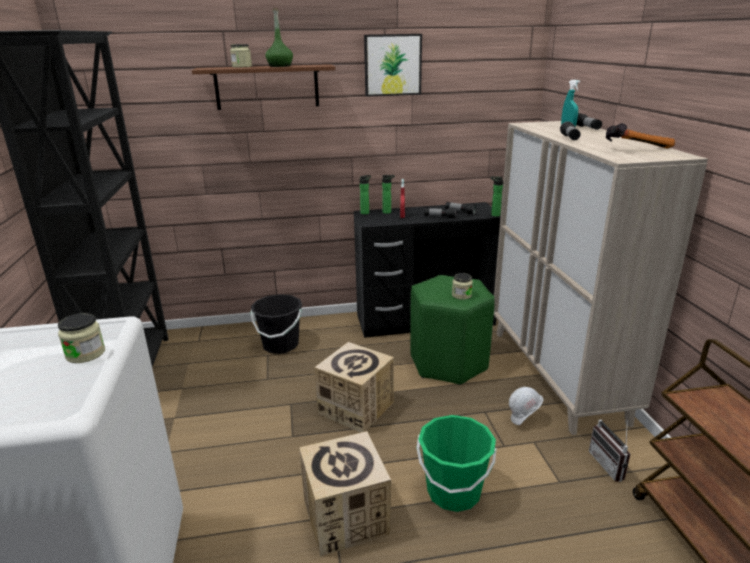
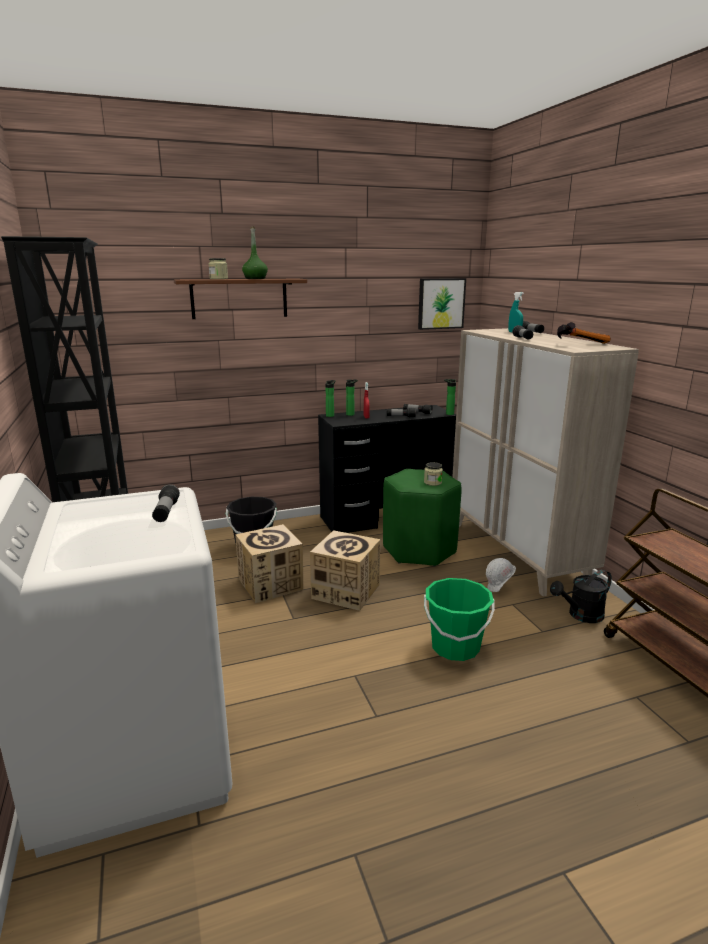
camera: 10 degrees left, 5 degrees down
(85, 354) = (166, 512): jar -> flashlight
(346, 517) = (366, 675): cardboard box -> cardboard box (271, 584)
(392, 65) = (353, 280): picture -> picture (440, 303)
(611, 465) = (581, 615): radio -> black watering can

